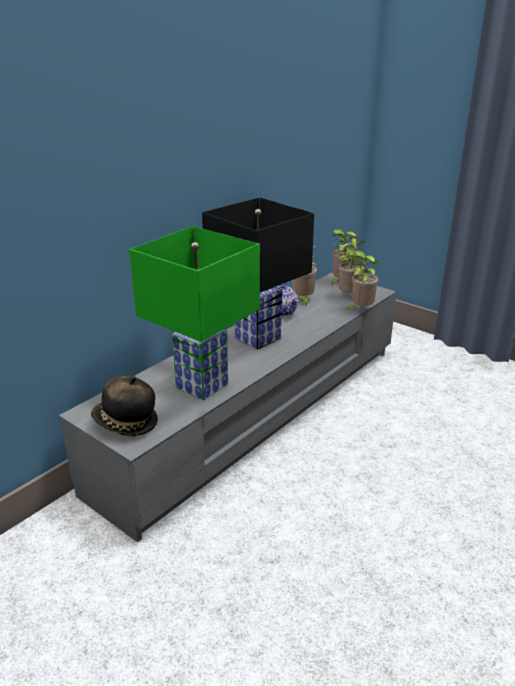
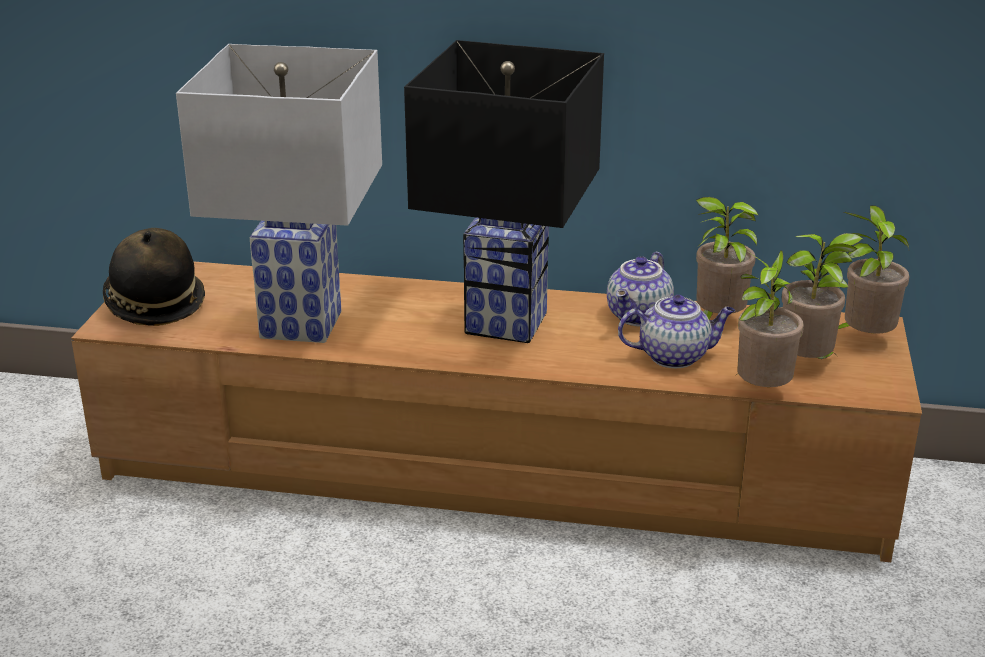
camera: 60 degrees right, 0 degrees up
(202, 385) = (303, 324): green table lamp -> white table lamp
(256, 413) = (495, 472): grey tv stand -> brown tv stand
(320, 315) = (675, 356): none -> teapot

